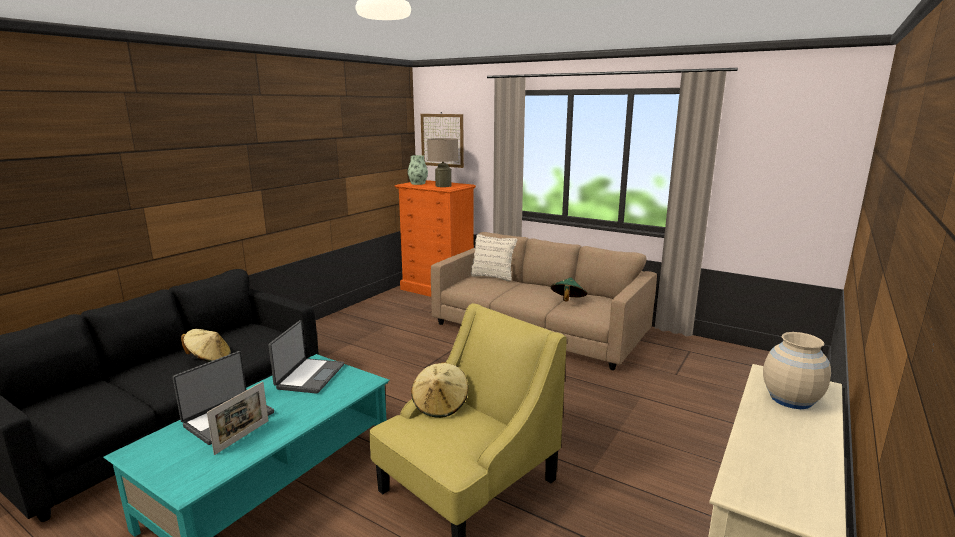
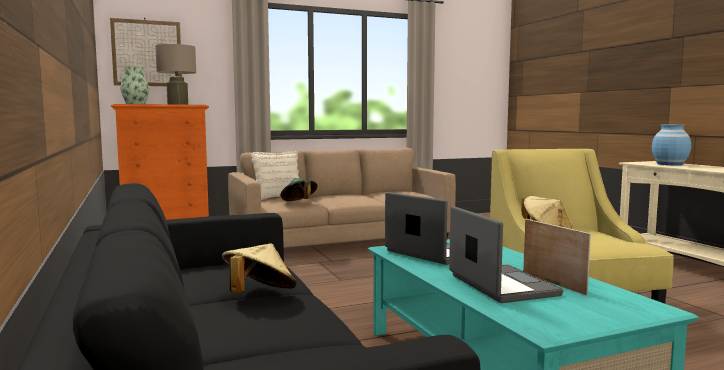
camera: 55 degrees left, 10 degrees down
(567, 301) = (383, 195): green hat -> green hat (299, 202)
(790, 399) = (669, 164): beige vase -> blue vase

